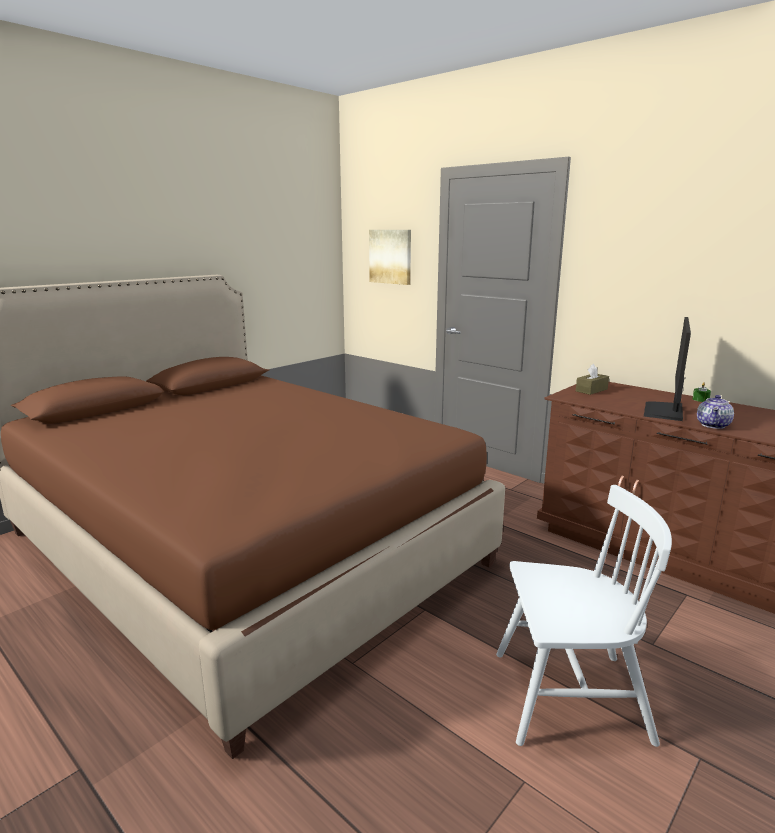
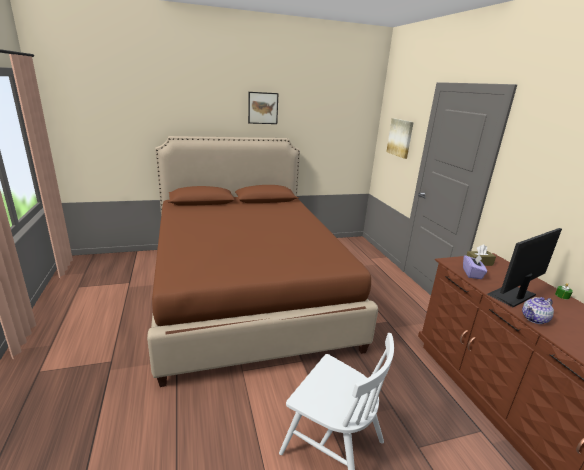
camera: 30 degrees right, 5 degrees up
(167, 224) = (263, 108): none -> picture
(602, 401) = (472, 274): none -> purple tissue box

